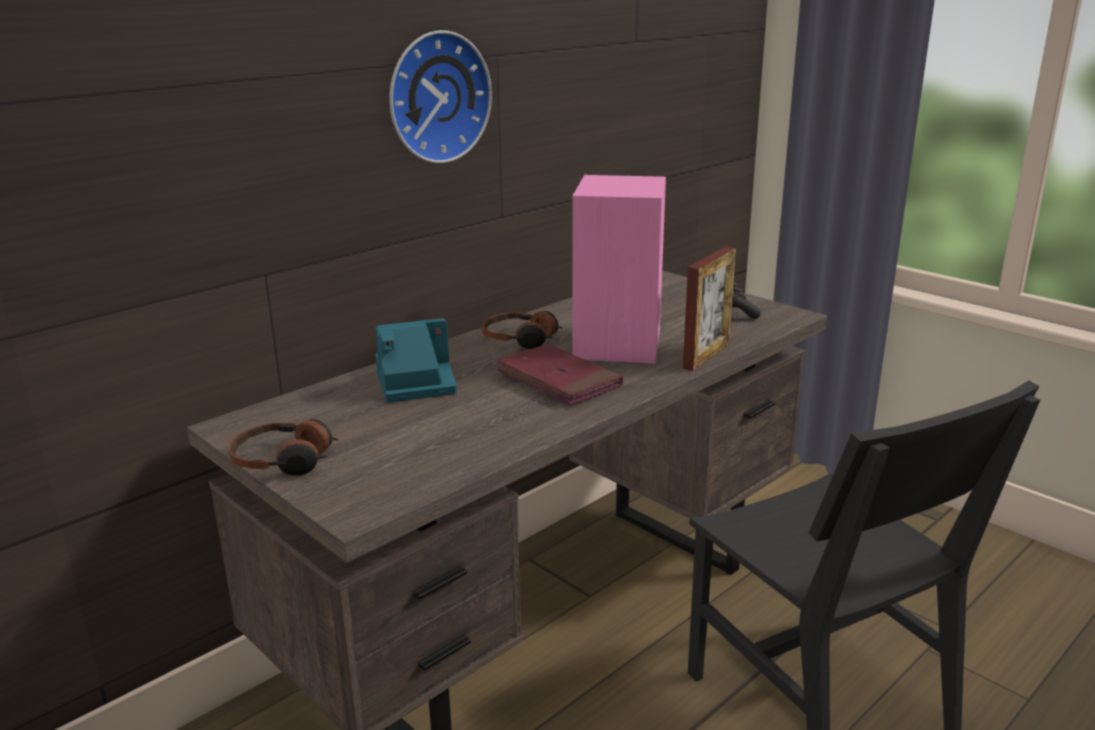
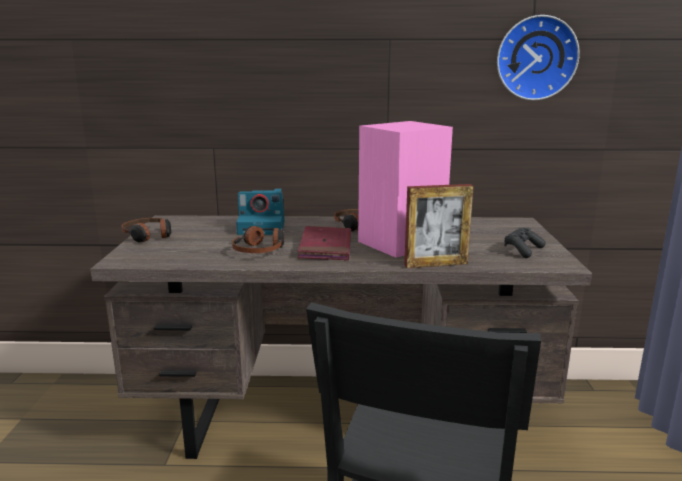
camera: 45 degrees right, 5 degrees down
(414, 383) = (263, 227): camera -> camera turned 150 degrees clockwise
(435, 97) = (333, 61): wall clock -> wall clock (535, 58)
(497, 414) = (260, 250): none -> headphones

